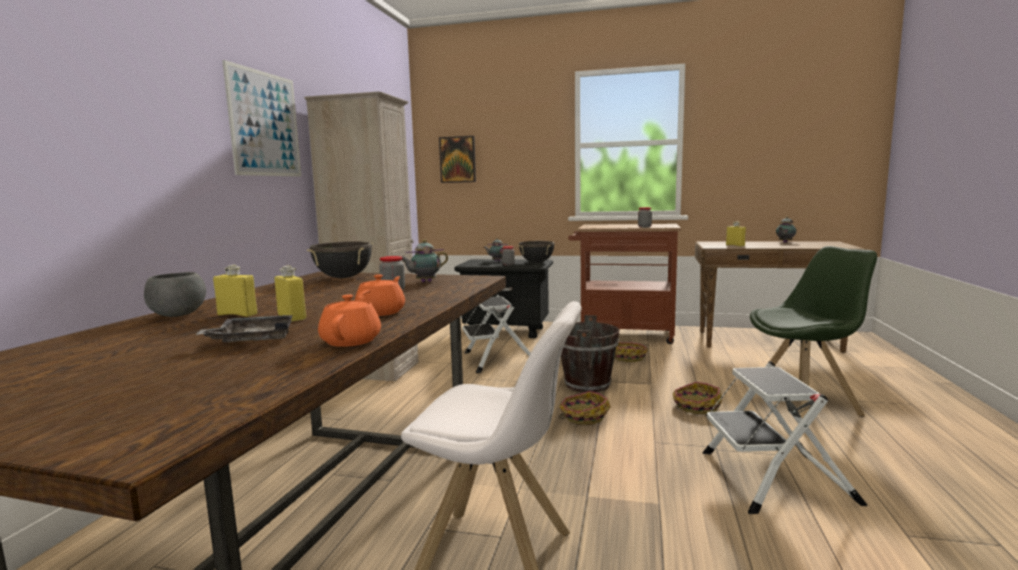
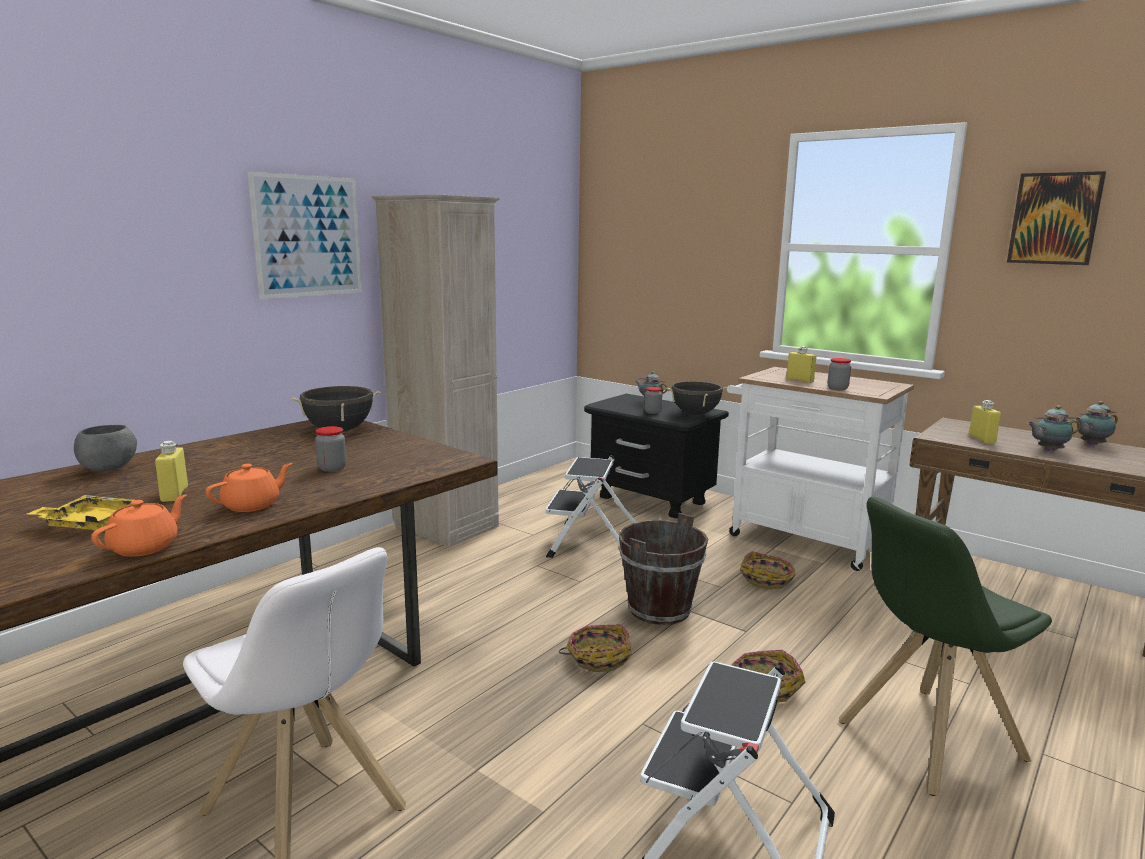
camera: 25 degrees right, 5 degrees up
(237, 314) = (147, 478): yellow bottle -> yellow bottle (800, 380)
(253, 339) = (88, 523): grey tray -> yellow tray
(424, 282) = (393, 456): teapot -> teapot (1048, 450)
(457, 159) = (628, 254): picture -> picture (1054, 218)
(622, 335) = (802, 539): brown cart -> white cart
(802, 408) = (928, 739): green chair -> green chair turned 150 degrees clockwise

